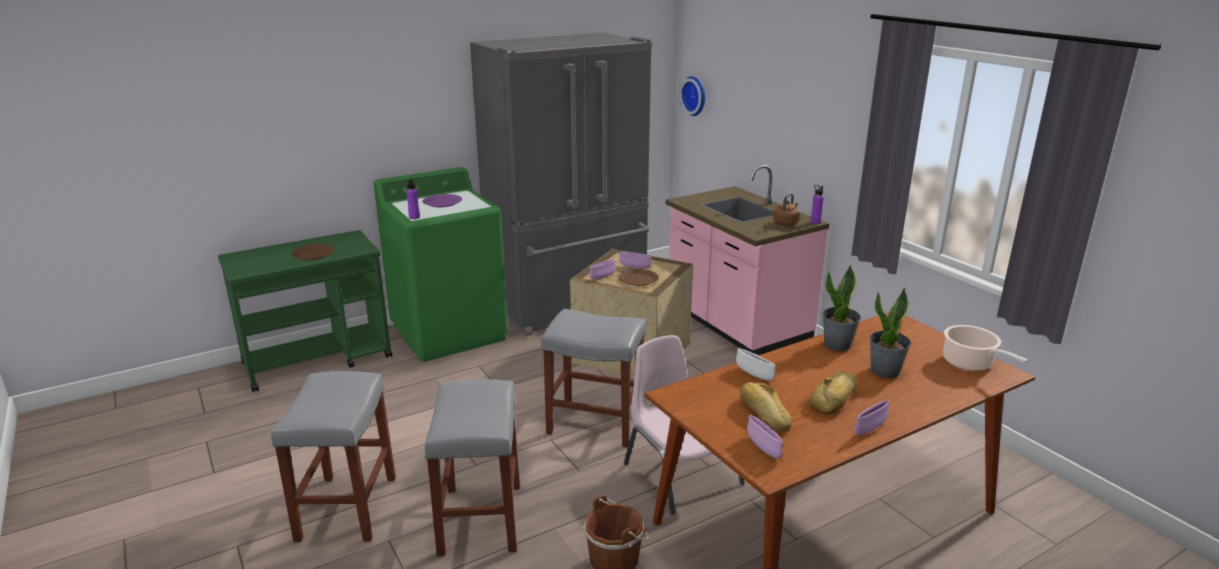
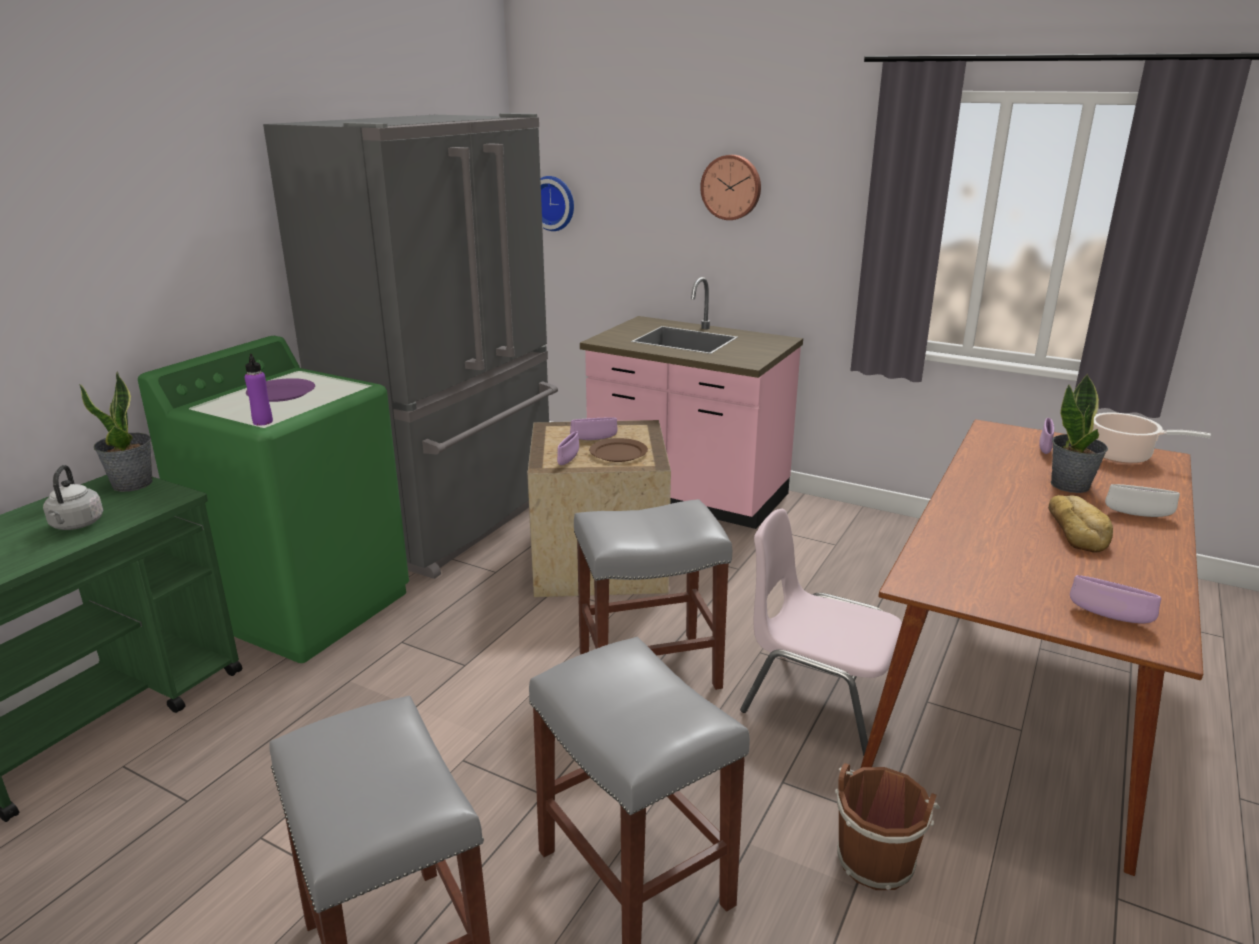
camera: 30 degrees left, 0 degrees up
(313, 254) = (76, 525): brown plate -> grey kettle
(754, 375) = (961, 529): white bowl -> white bowl (1138, 515)
(763, 413) = (1041, 572): bread -> none
(786, 223) = (759, 345): brown kettle -> none
(795, 100) = (731, 187): none -> wall clock
(815, 222) = (787, 339): purple bottle -> none
(837, 344) = (984, 469): potted plant -> potted plant (133, 484)
(870, 429) = (1161, 555): purple bowl -> purple bowl (1044, 449)

